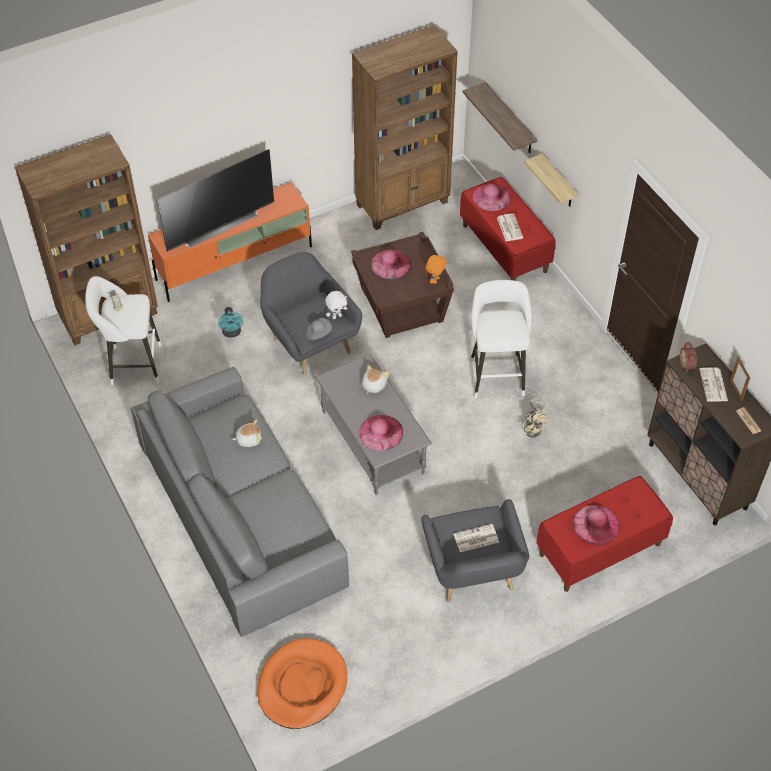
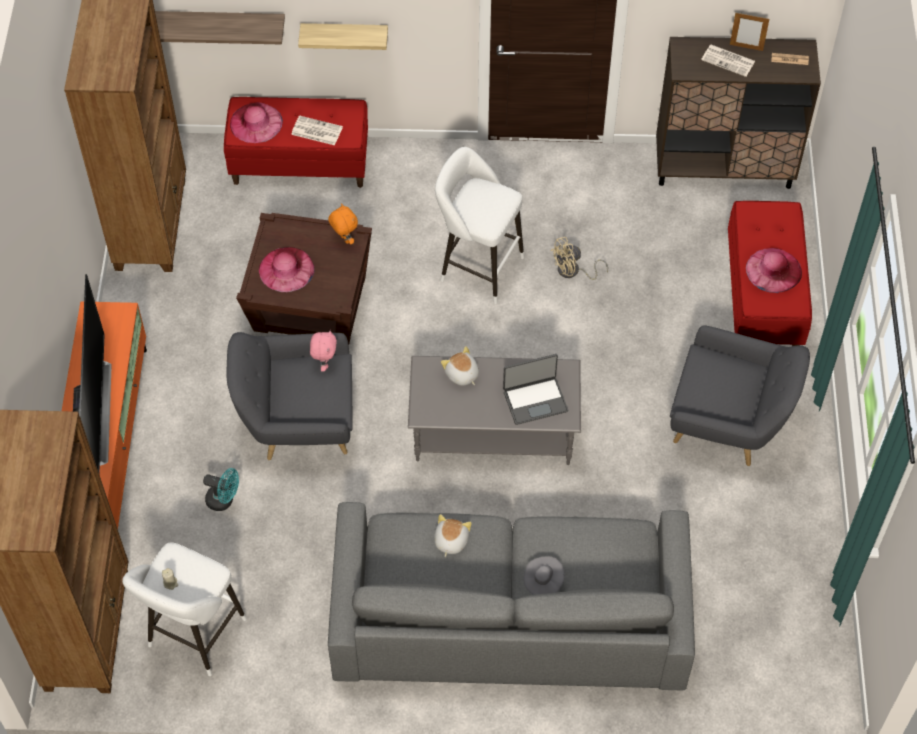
camera: 60 degrees left, 5 degrees up
(302, 685) = (777, 657): orange dog bed -> none
(318, 333) = (339, 394): grey hat -> grey hat (543, 581)
(336, 316) = (324, 363): white plush toy -> pink plush toy
(381, 432) = (535, 400): pink hat -> laptop
(475, 539) = (728, 384): newspaper -> none
(533, 428) = (573, 271): beige fan -> beige fan turned 150 degrees clockwise
(687, 365) = (689, 66): alarm clock -> none

